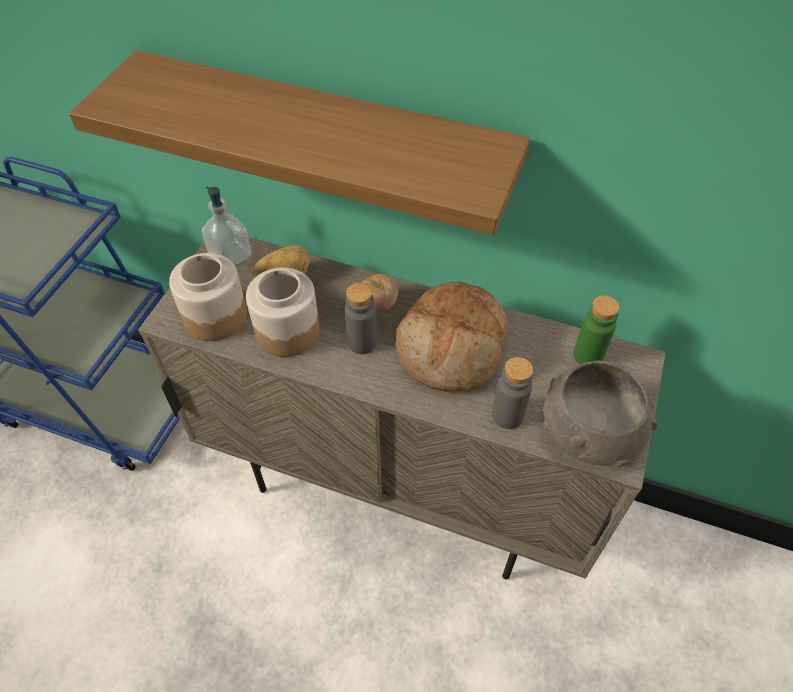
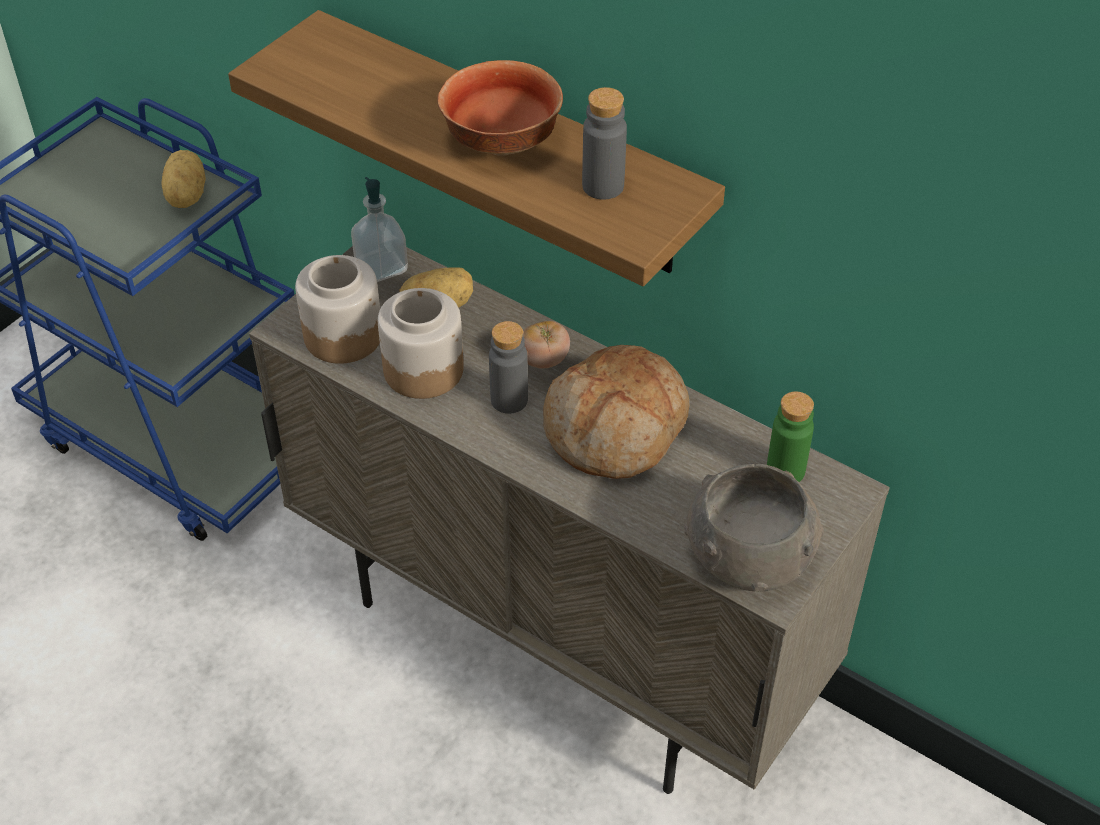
camera: 15 degrees right, 5 degrees down
(59, 228) = (184, 196): none -> potato
(329, 133) = (500, 144): none -> bowl
(507, 415) = (655, 517): grey bottle -> grey bottle (603, 186)

